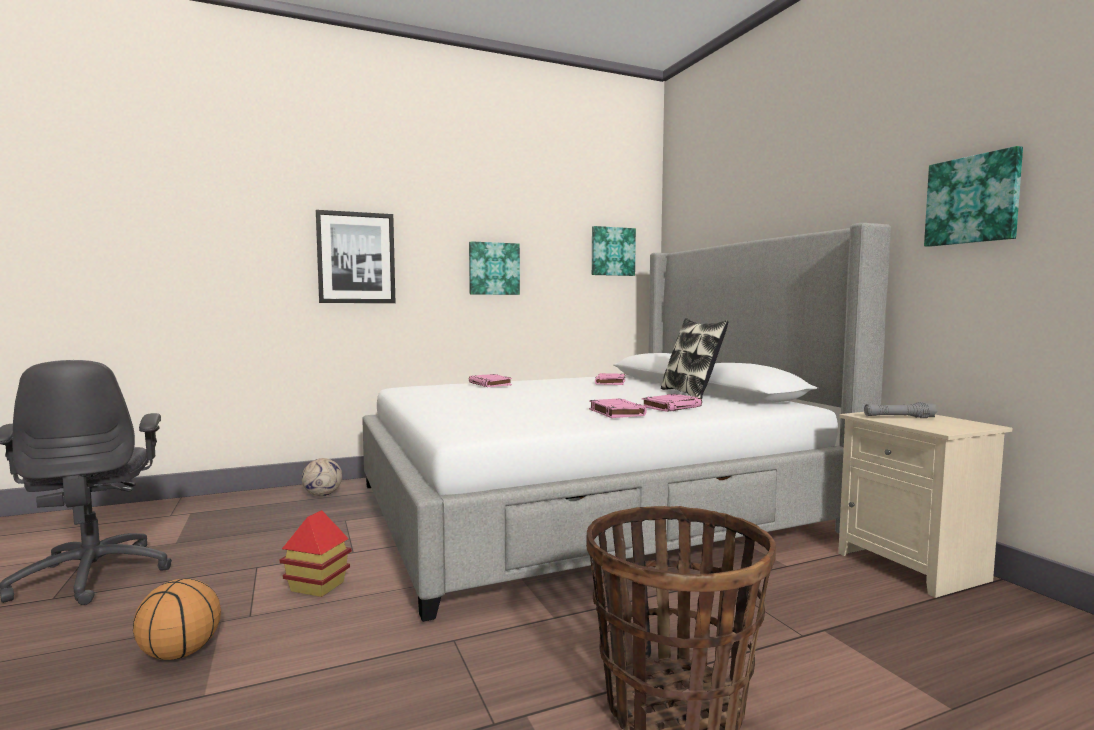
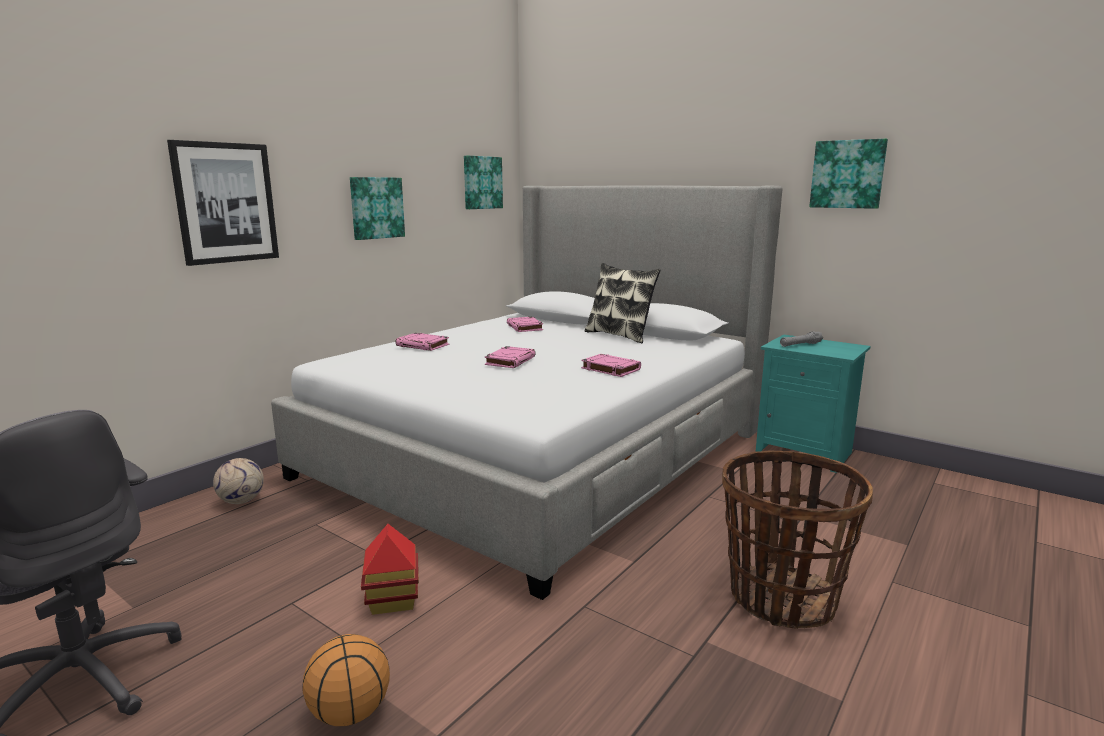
camera: 30 degrees left, 10 degrees up
(671, 407) = (637, 355): pink book -> pink book (510, 361)
(914, 567) = (805, 452): beige nightstand -> turquoise nightstand

